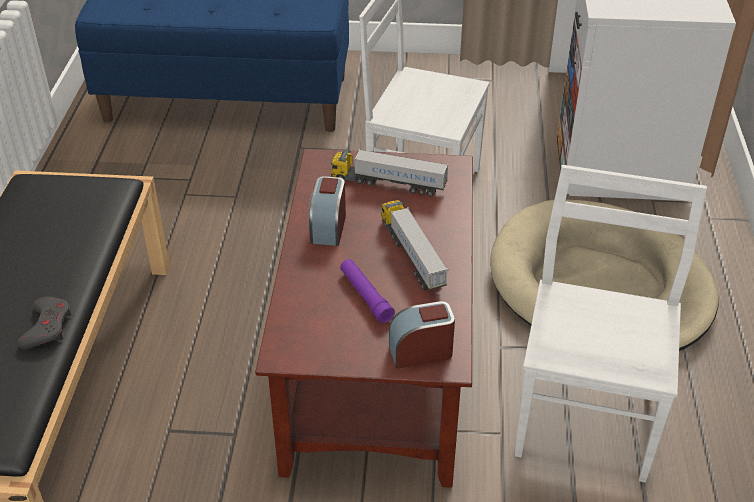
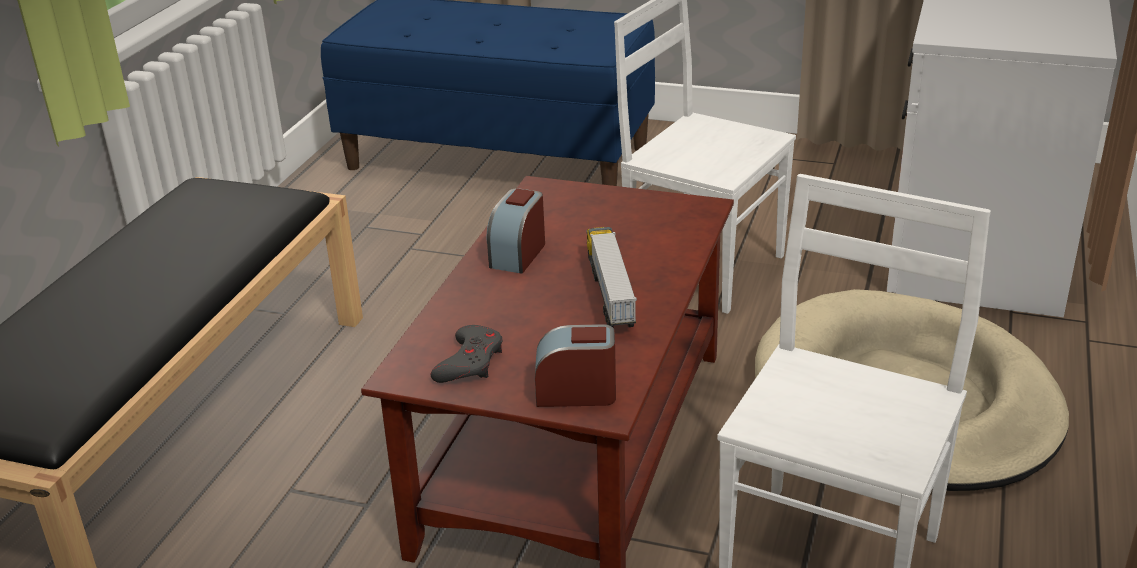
camera: 15 degrees right, 10 degrees down
(47, 327) = (149, 320): grey game controller -> grey game controller (470, 362)
(366, 296) = (532, 327): purple flashlight -> none
(388, 183) = (613, 217): toy truck -> none

